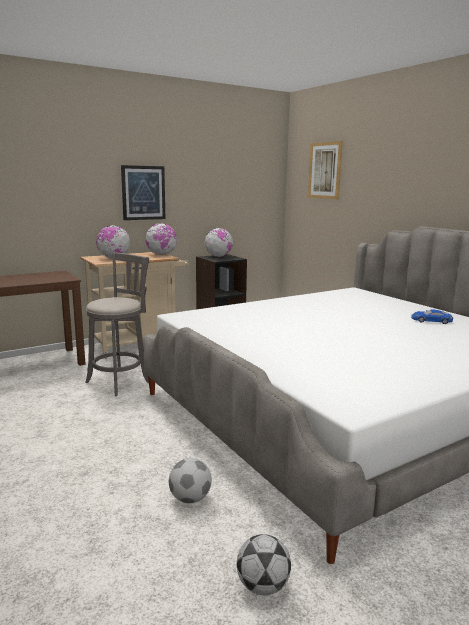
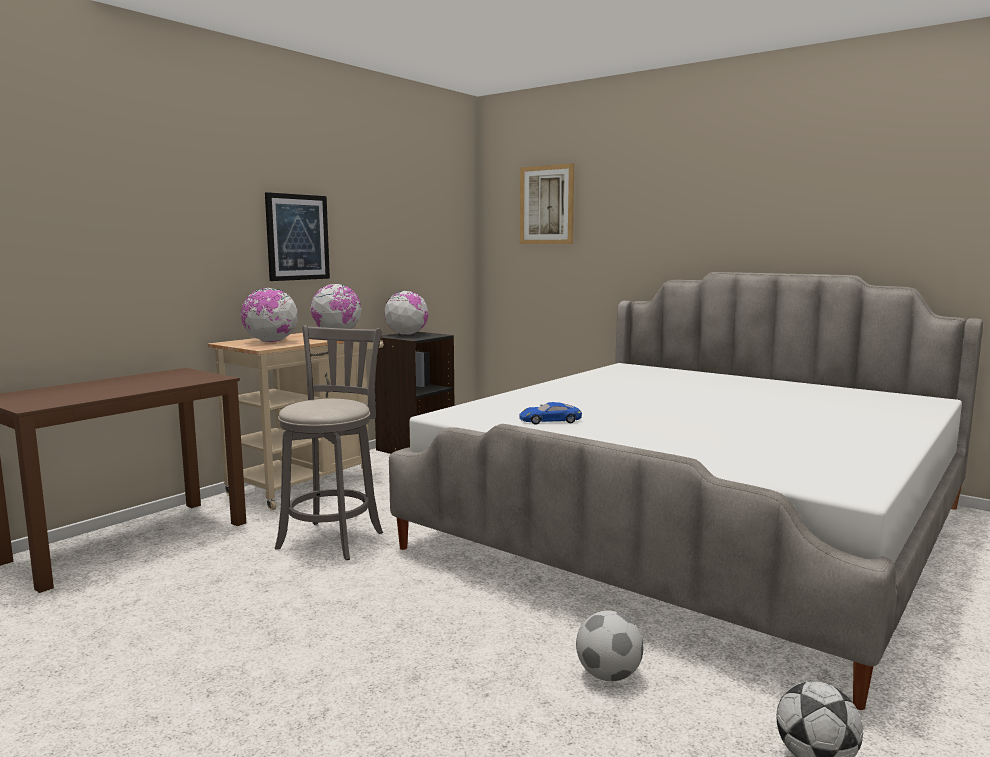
camera: 20 degrees left, 5 degrees down
(431, 321) = (770, 390): blue toy car -> blue toy car (550, 420)

